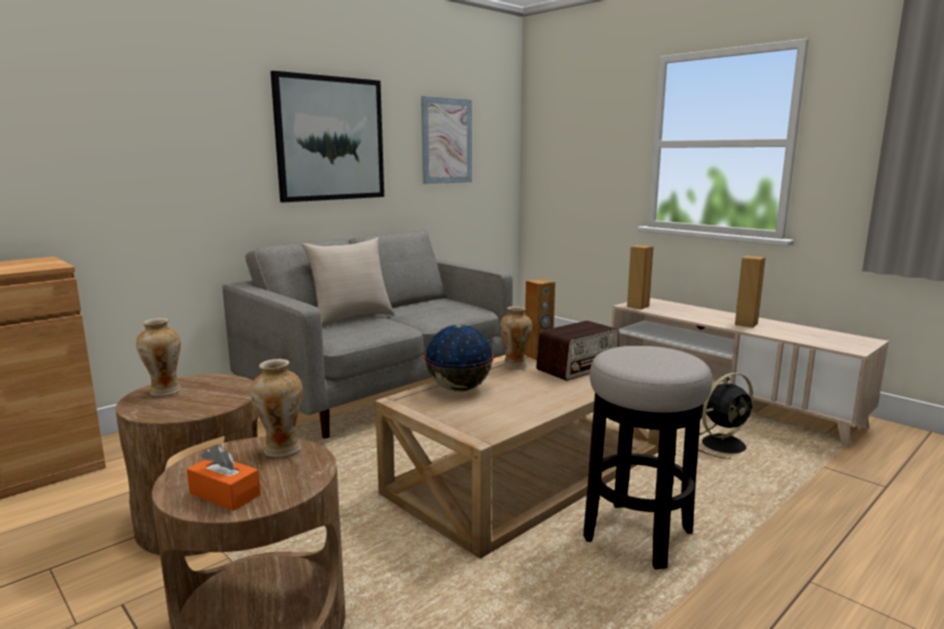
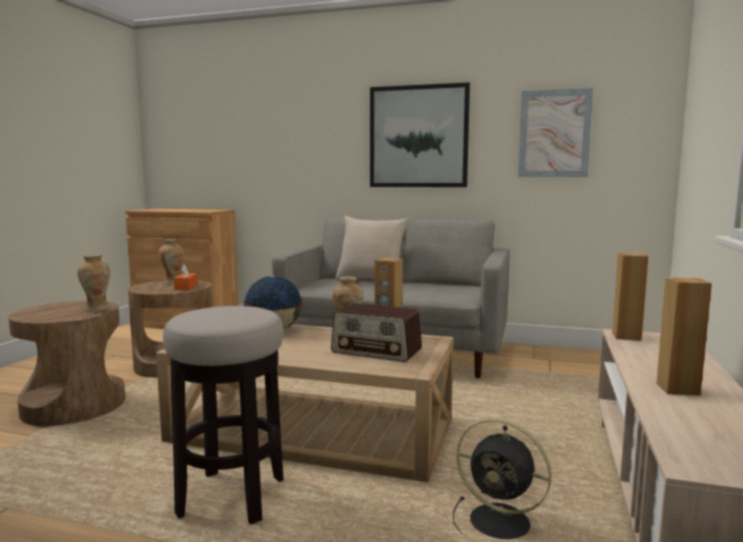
camera: 60 degrees right, 5 degrees down
(225, 494) = (39, 312): orange tissue box -> orange tissue box (186, 287)

